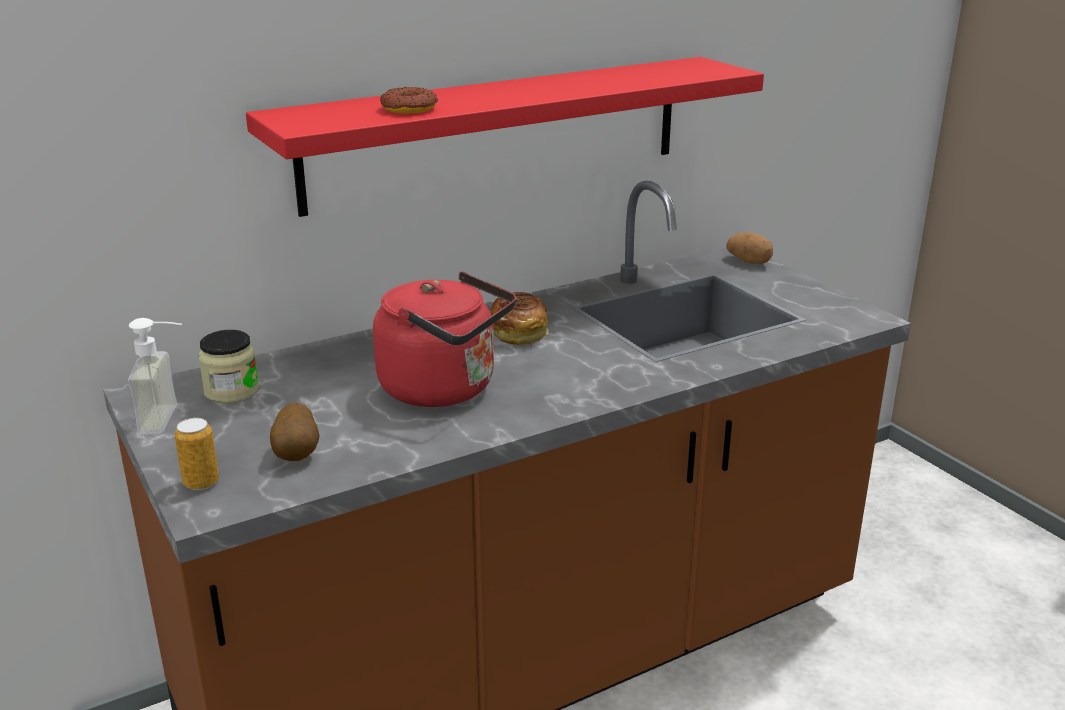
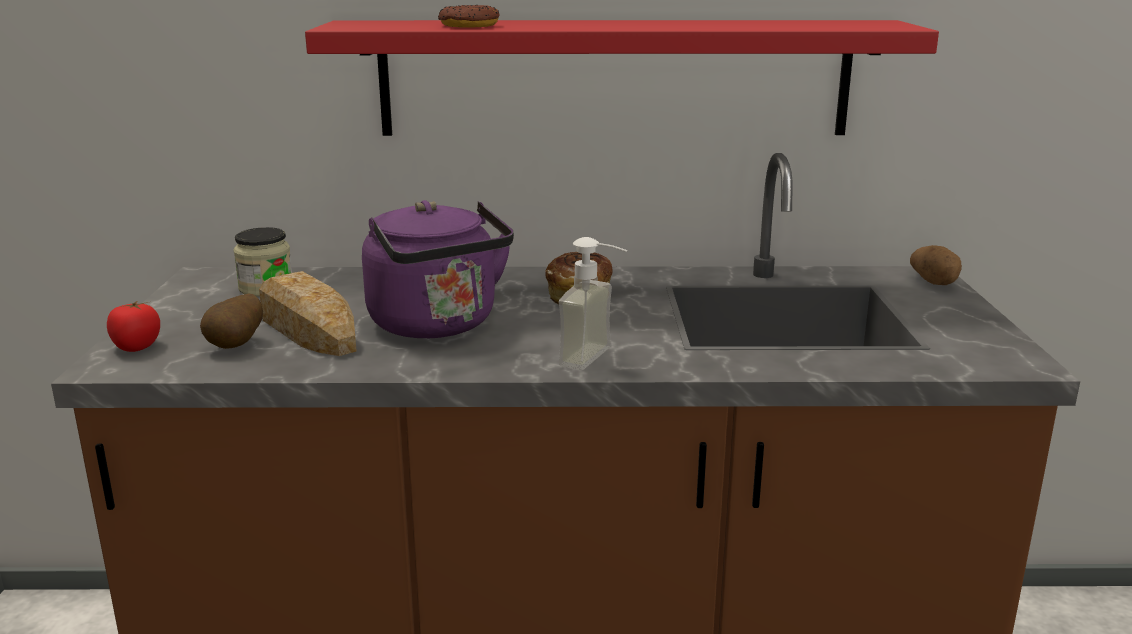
camera: 30 degrees right, 5 degrees down
(171, 420) = (191, 298): soap dispenser -> soap dispenser (598, 359)
(201, 483) = (136, 347): can -> tomato
(335, 421) = (307, 328): none -> bread
(445, 389) = (438, 325): red kettle -> purple kettle

